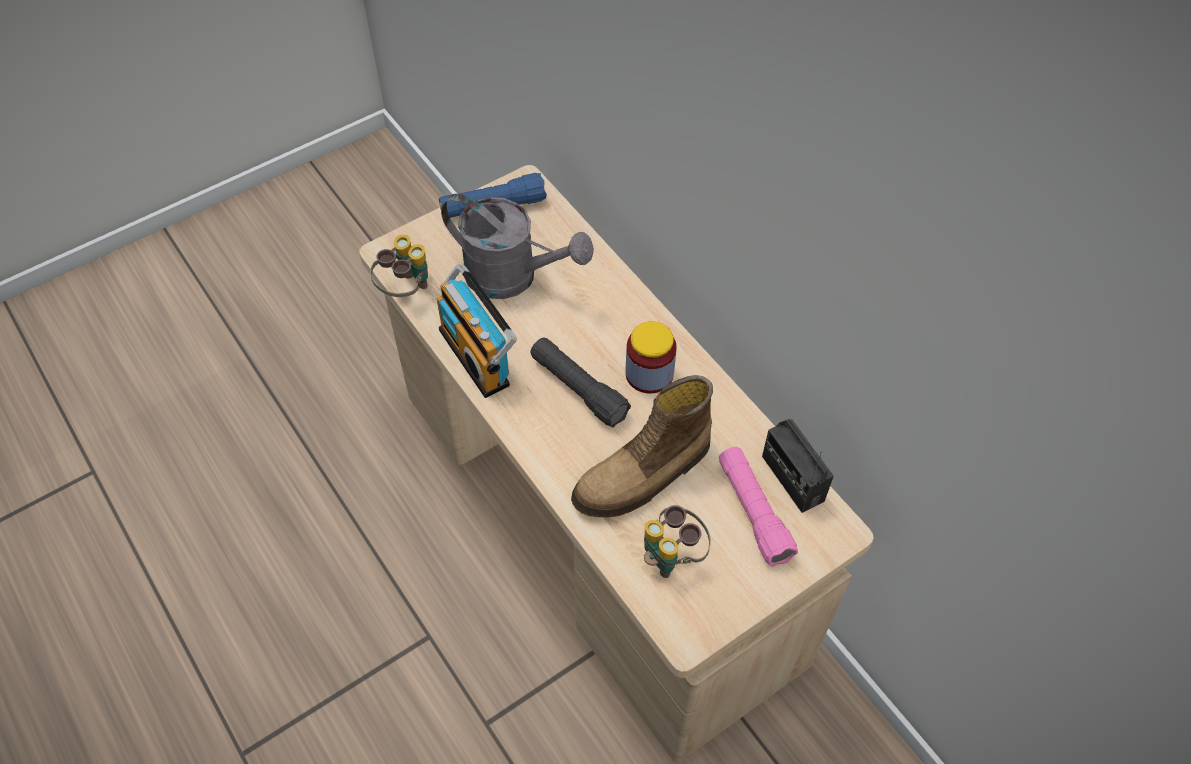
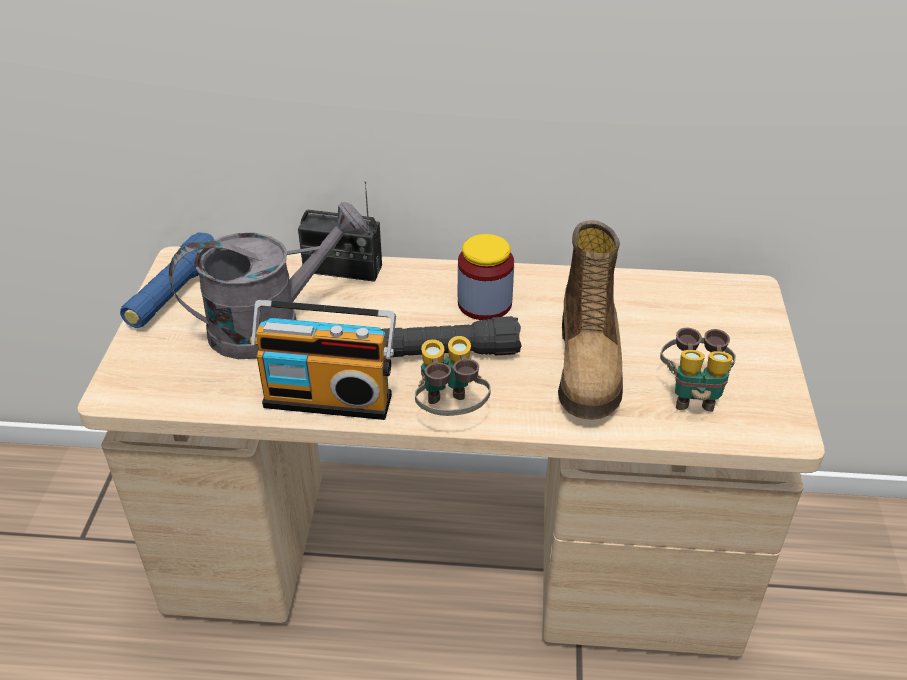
camera: 50 degrees left, 15 degrees down
(405, 290) = (180, 405): binoculars -> binoculars (450, 413)
(753, 512) = (691, 323): pink flashlight -> none
(792, 478) = (678, 286): radio -> radio (342, 269)

